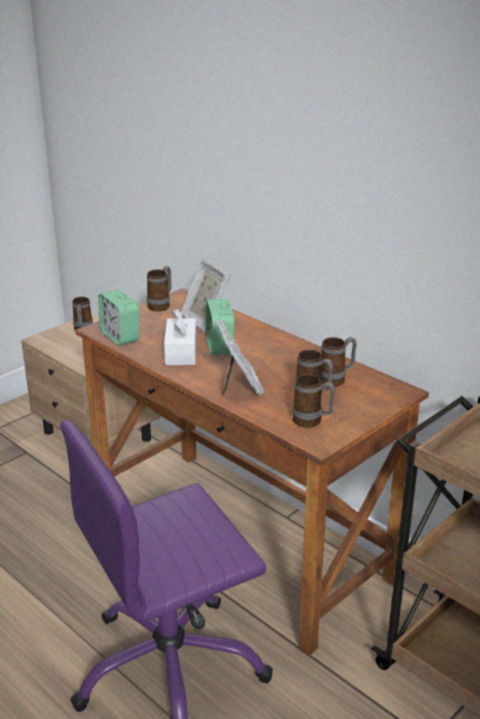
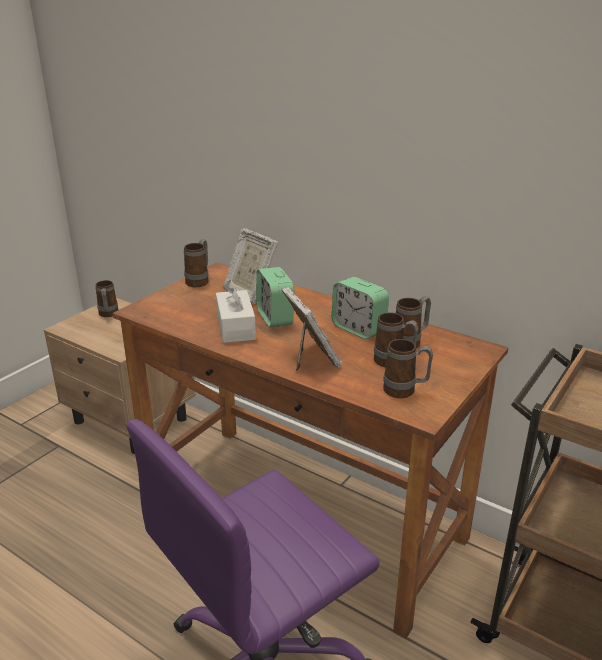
camera: 10 degrees left, 0 degrees up
(120, 336) = (164, 316): alarm clock -> alarm clock (358, 329)

